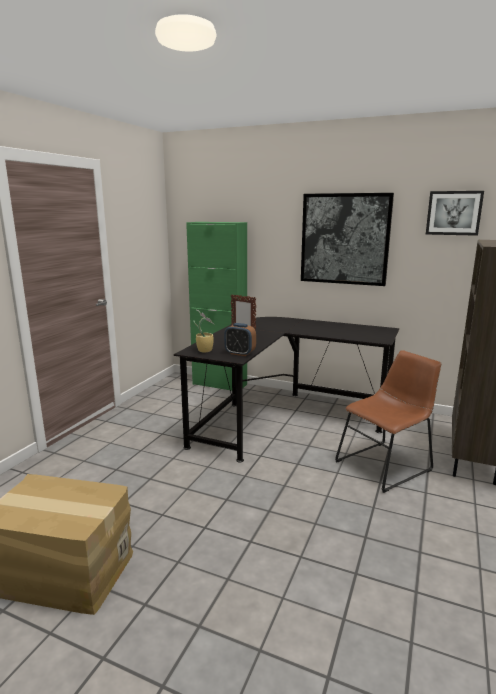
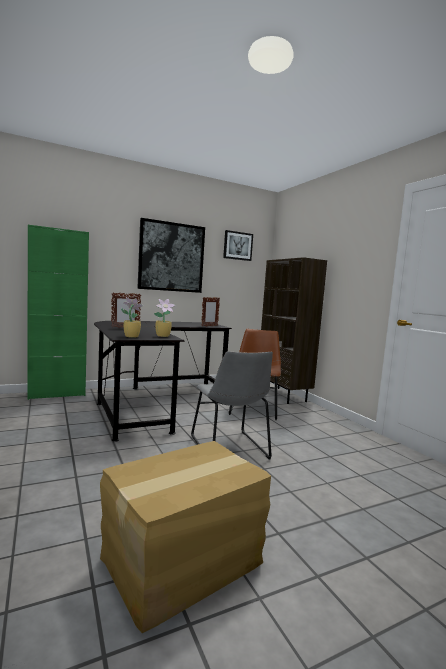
camera: 50 degrees left, 10 degrees down
(240, 353) = (163, 336): alarm clock -> potted plant
(259, 502) = (230, 449): none -> grey chair
(364, 338) = (209, 326): none -> picture frame

